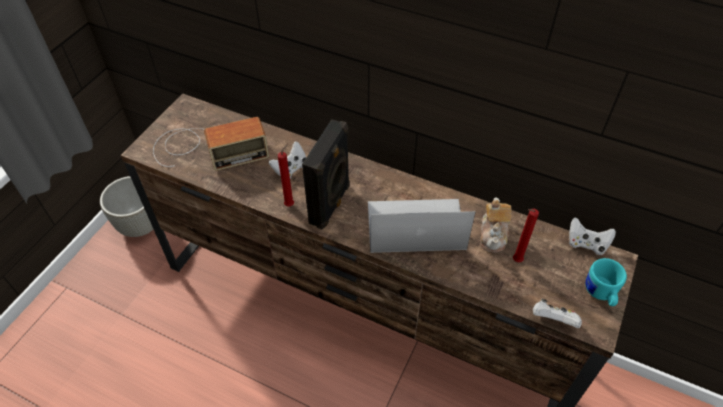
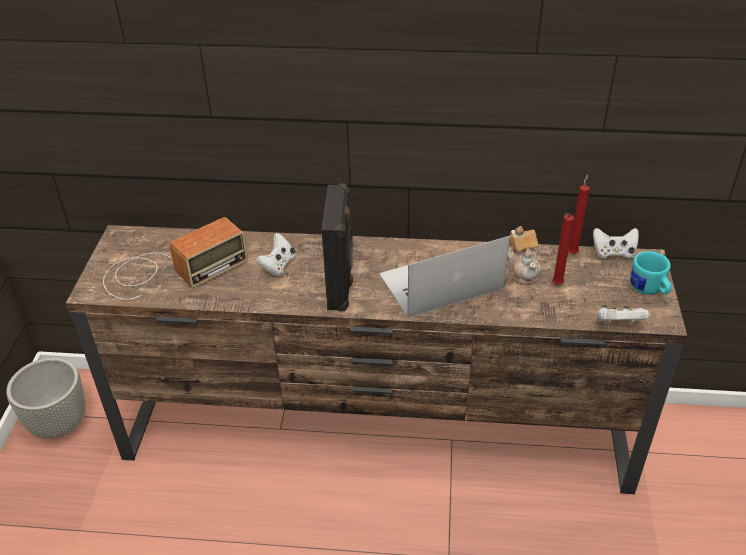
camera: 20 degrees left, 10 degrees down
(290, 204) = (296, 297): red candle -> red candle (573, 252)

